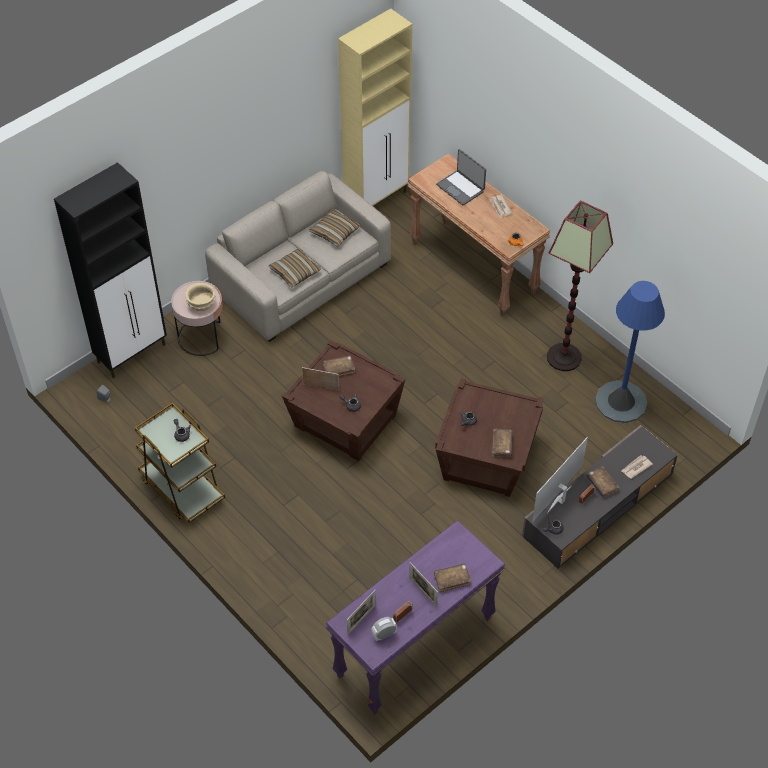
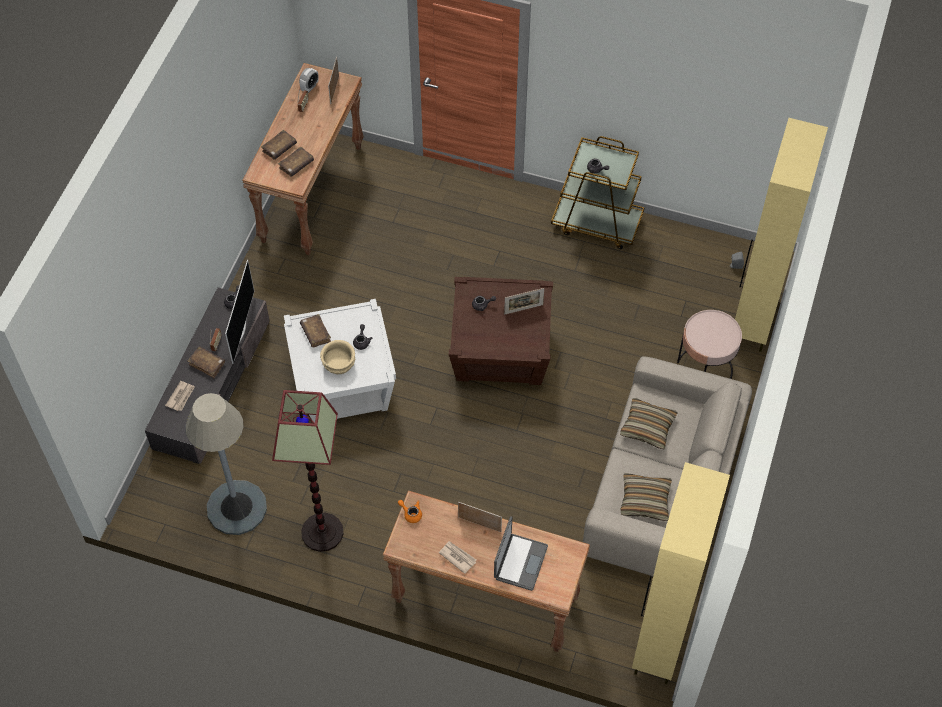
camera: 150 degrees right, 5 degrees up
(132, 353) = (753, 320): black cabinet -> beige cabinet
(201, 304) = (704, 330): beige bowl -> beige bowl (339, 364)
(339, 369) = (520, 335): brown book -> brown book (296, 165)
(415, 648) = (311, 193): purple console table -> brown console table
(423, 592) = (297, 129): picture frame -> picture frame (479, 524)
(461, 188) = (519, 562): laptop -> laptop turned 90 degrees clockwise
(487, 457) = (342, 382): brown side table -> white side table
(620, 402) = (237, 507): blue floor lamp -> grey floor lamp

